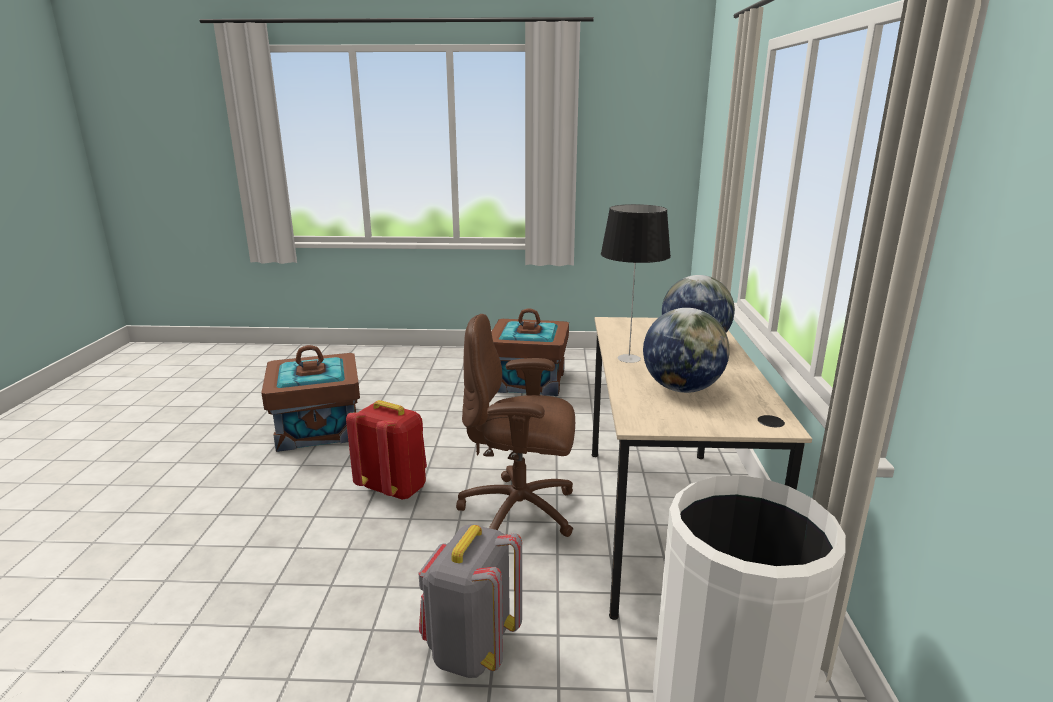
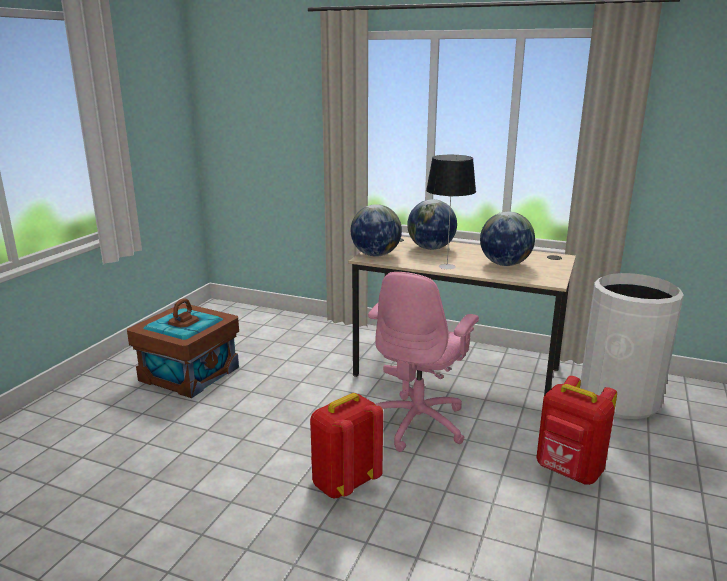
camera: 70 degrees left, 0 degrees up
(318, 427) = (157, 530): brown storage box -> none
(470, 649) = (568, 472): grey backpack -> red backpack
(521, 512) = (418, 423): brown office chair -> pink office chair
(628, 324) = (375, 255): none -> globe

